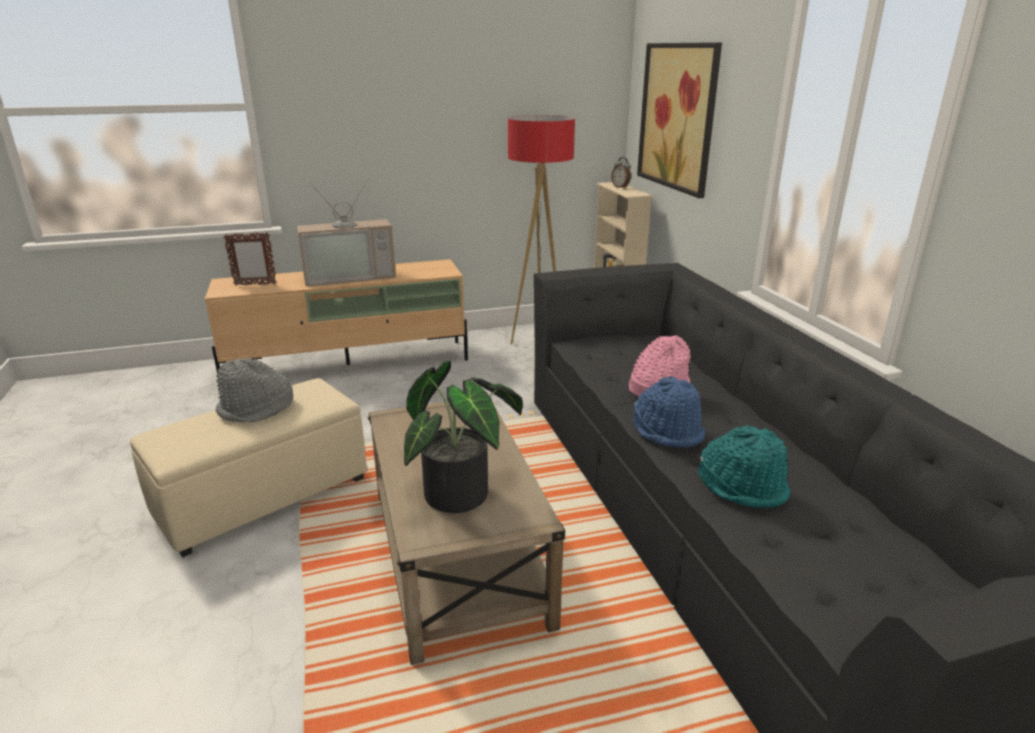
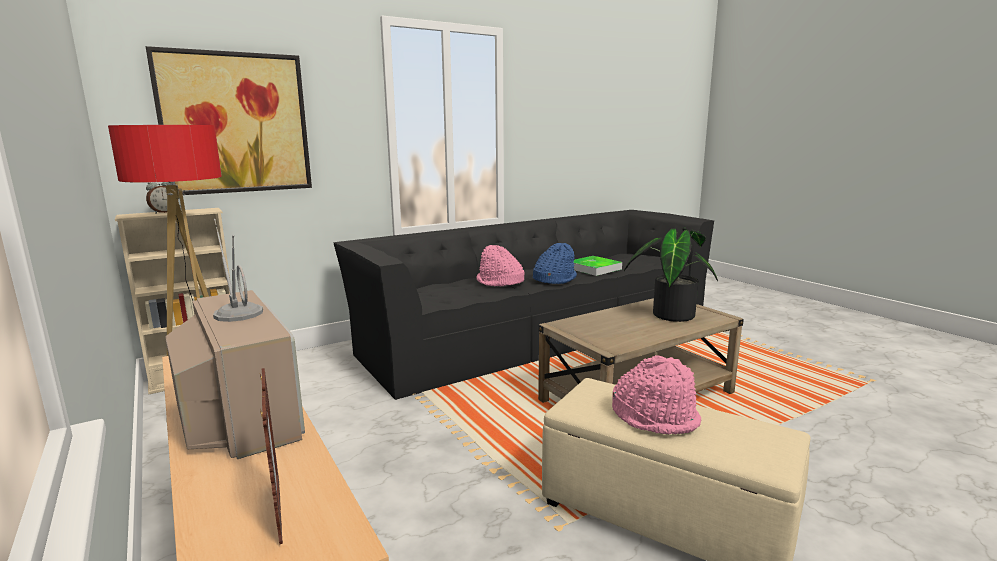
camera: 105 degrees left, 10 degrees down
(256, 409) = (655, 417): grey hat -> pink hat
(743, 486) = (594, 269): turquoise hat -> tray

